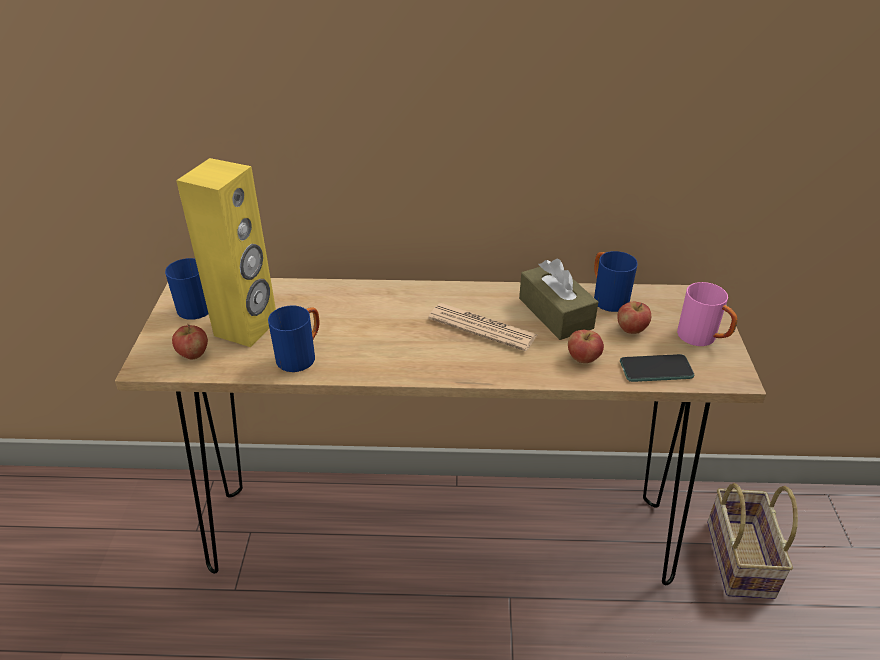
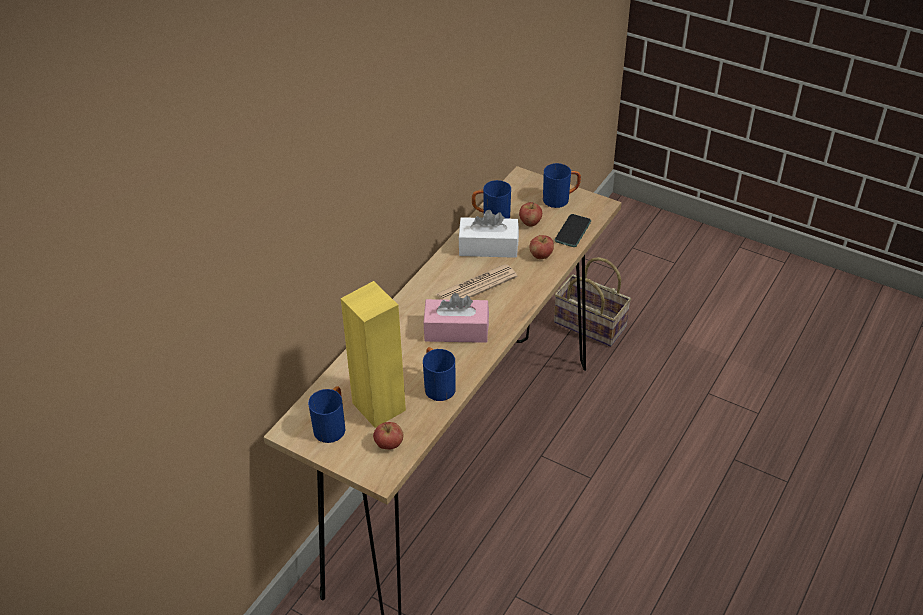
camera: 60 degrees left, 5 degrees up
(398, 338) = (456, 330): none -> pink tissue box
(555, 313) = (488, 247): brown tissue box -> white tissue box
(703, 339) = (561, 199): pink mug -> blue mug

